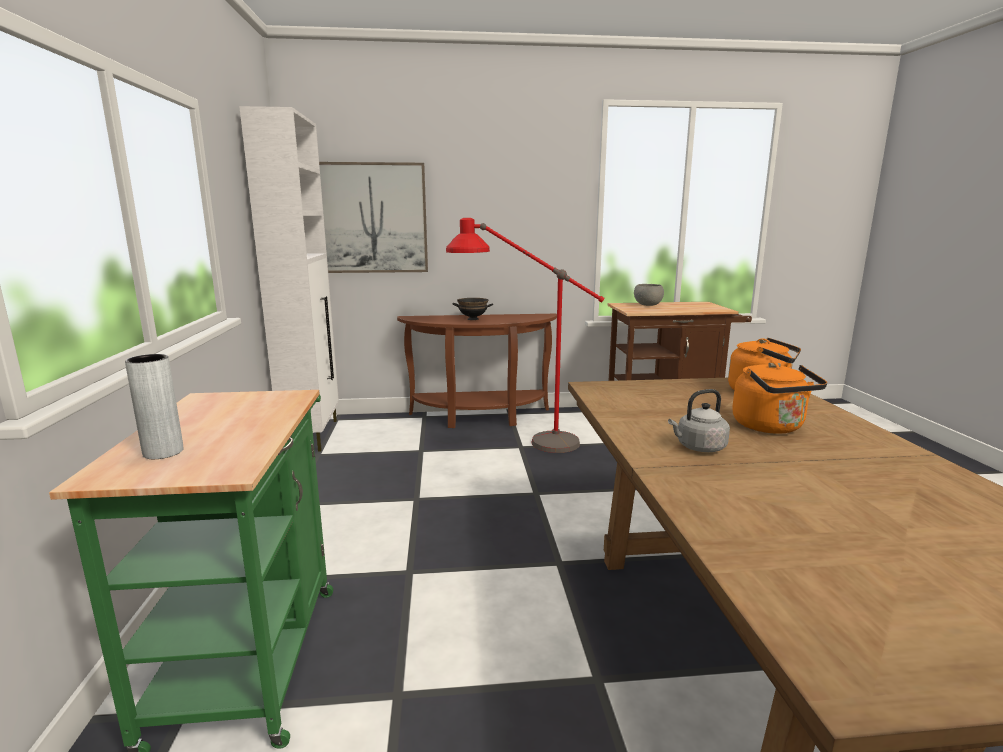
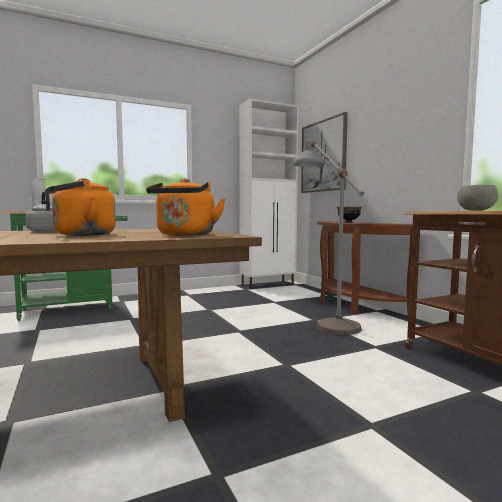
camera: 70 degrees right, 10 degrees down
(521, 442) = (324, 319): red floor lamp -> grey floor lamp

